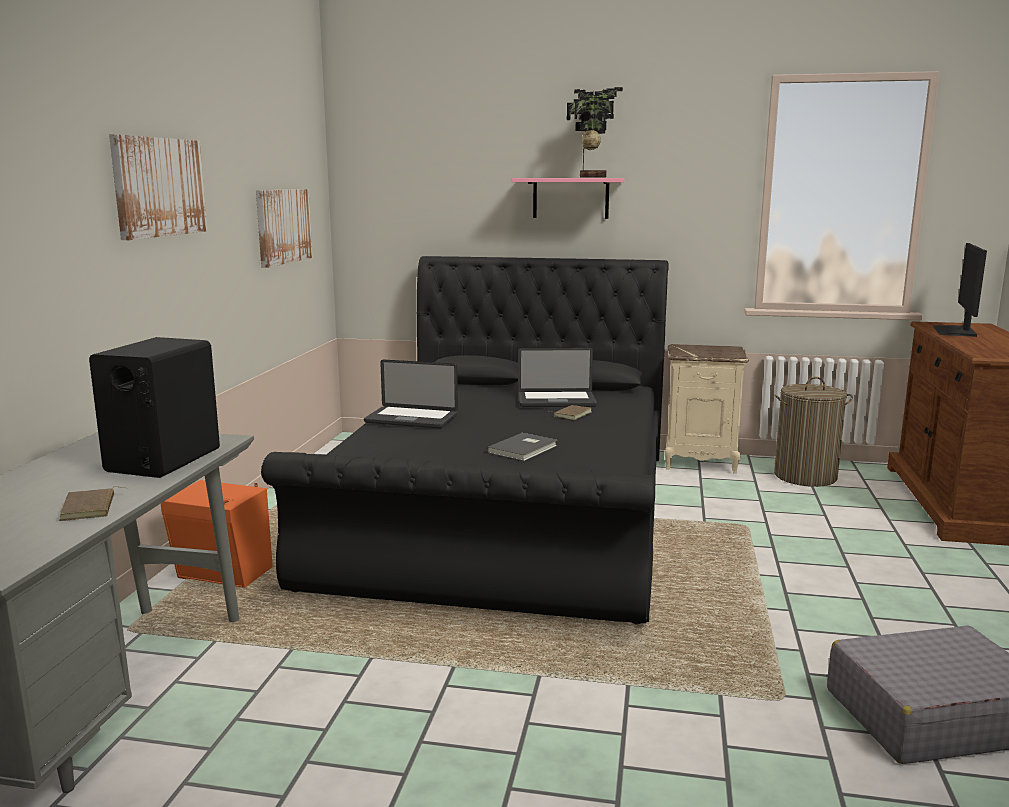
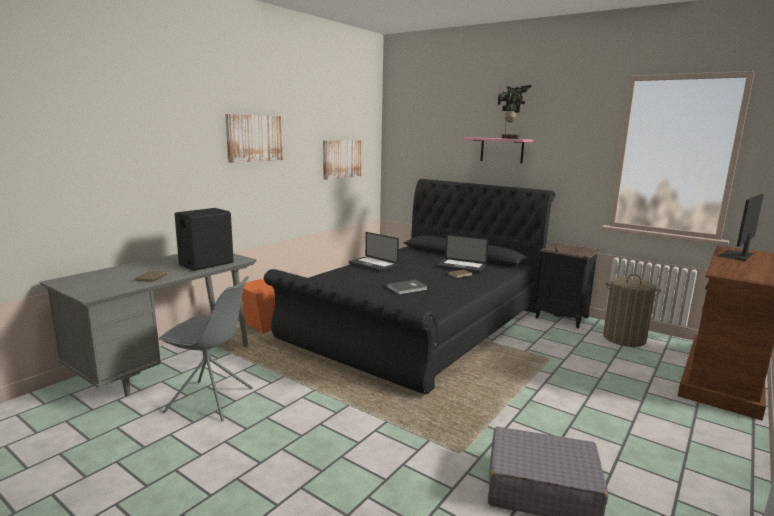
camera: 25 degrees right, 0 degrees up
(276, 743) = (211, 400): none -> grey chair
(700, 462) = (562, 318): beige nightstand -> black nightstand

